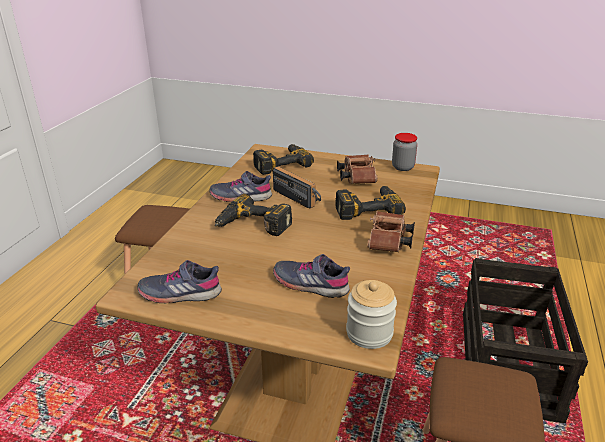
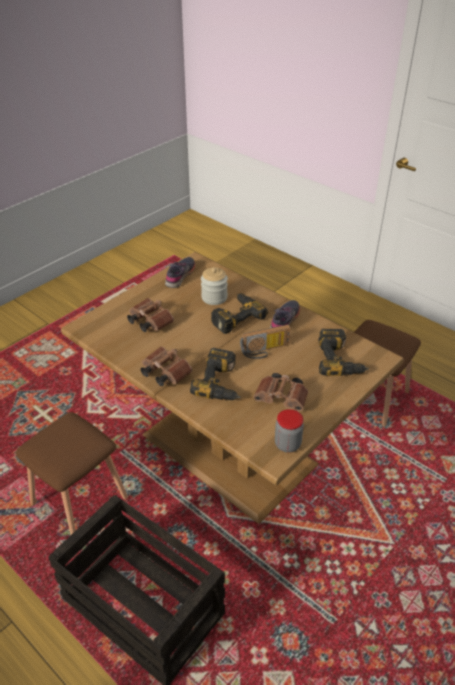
camera: 115 degrees right, 10 degrees up
(310, 284) = (149, 322): grey shoe -> brown binoculars
(369, 333) = (90, 328): jar -> jar (214, 297)

